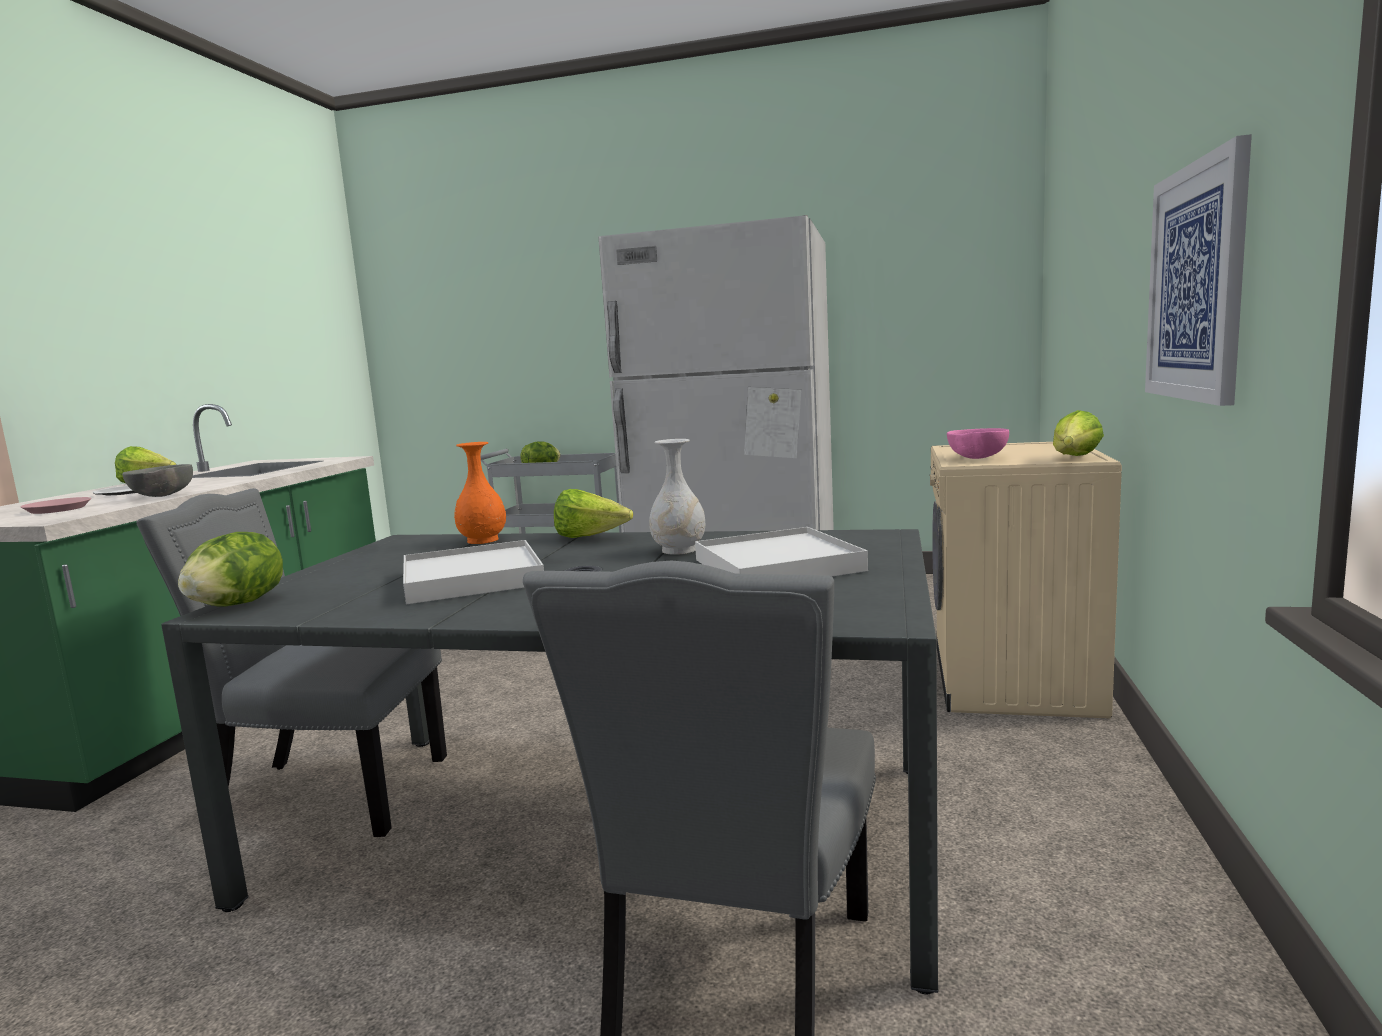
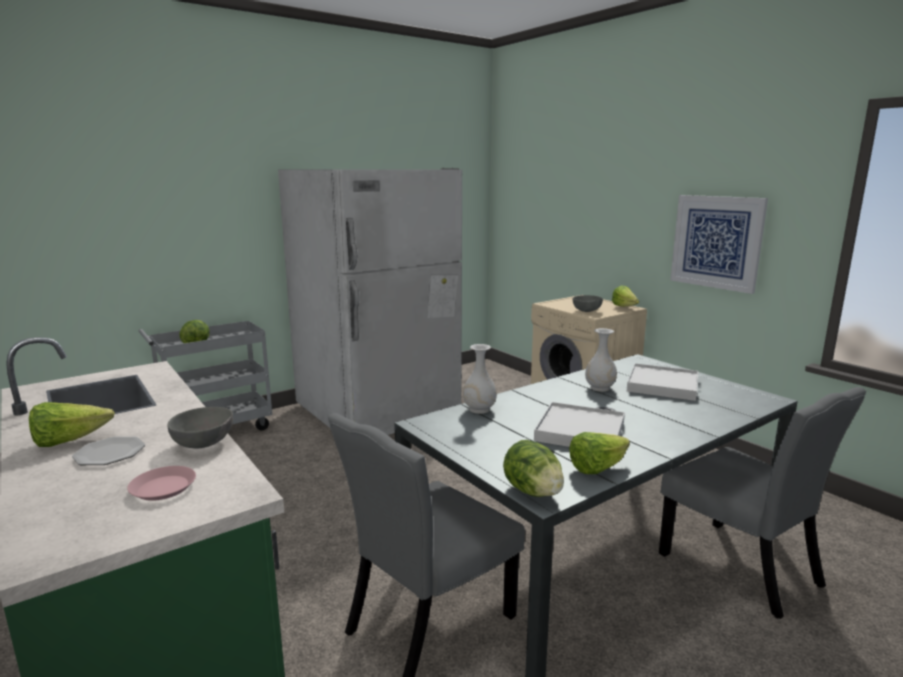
camera: 50 degrees left, 5 degrees up
(483, 540) = (479, 409): orange vase -> white vase
(590, 537) = (530, 392): lettuce -> lettuce (597, 468)
(976, 458) = (586, 311): pink bowl -> grey bowl

